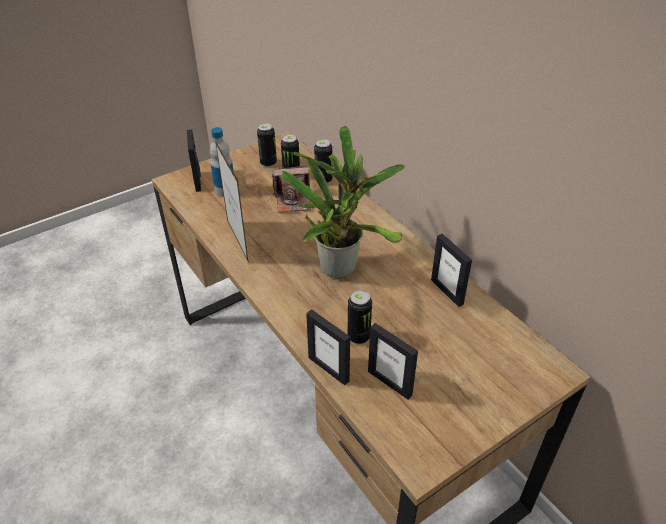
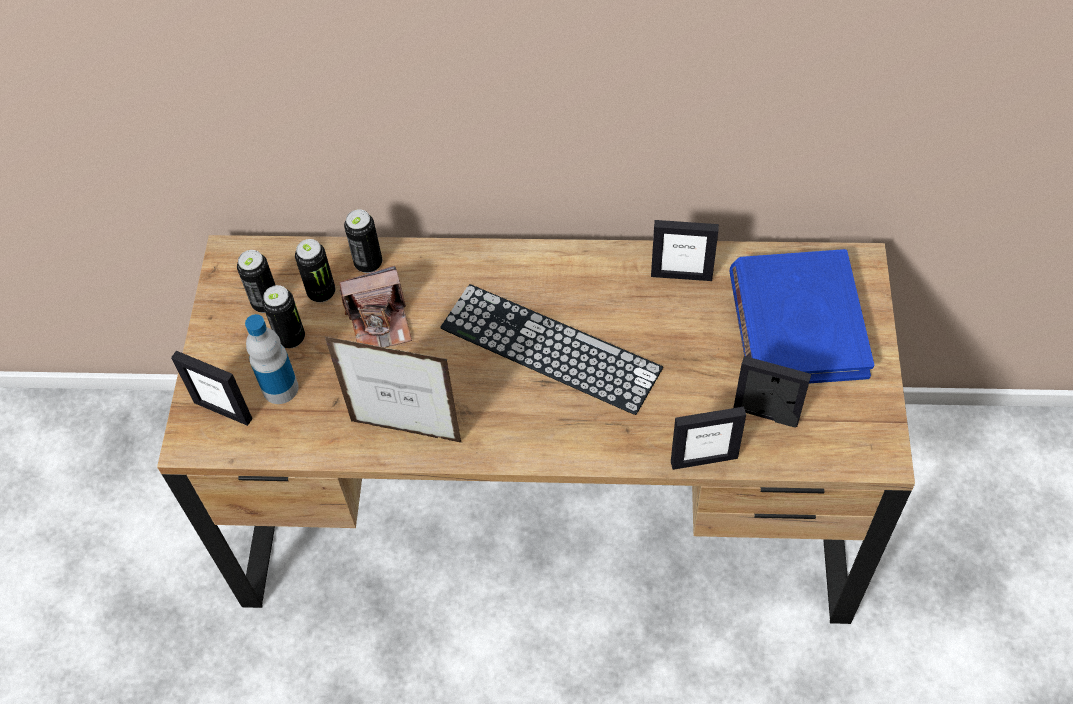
camera: 50 degrees left, 15 degrees up
(293, 201) = (380, 323): camera -> camera turned 45 degrees clockwise
(339, 265) = (549, 348): potted plant -> keyboard
(358, 337) = (680, 402): can -> can (291, 338)
(390, 383) = (765, 415): picture frame -> picture frame turned 150 degrees counterclockwise
(474, 363) = (797, 323): none -> blue book

